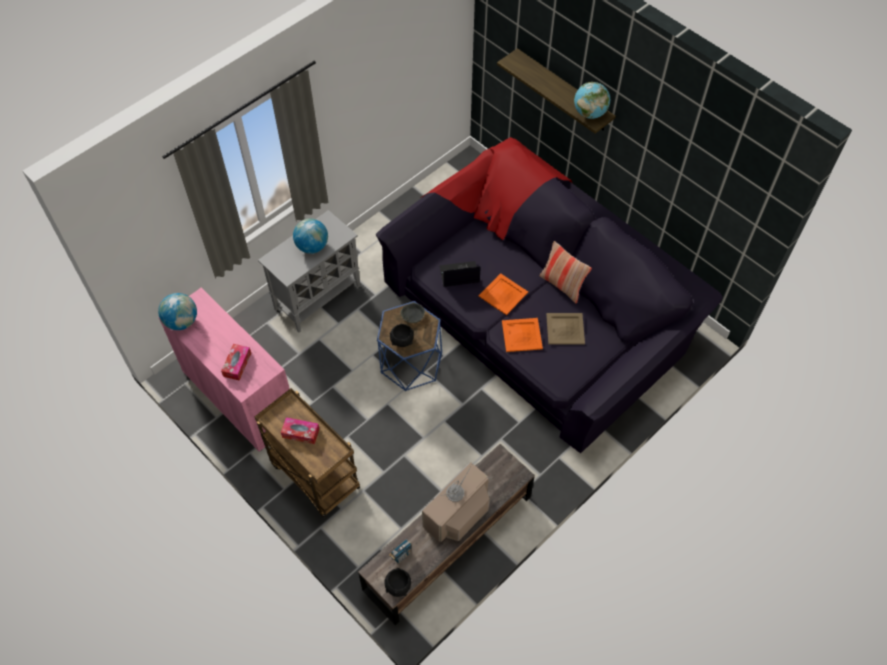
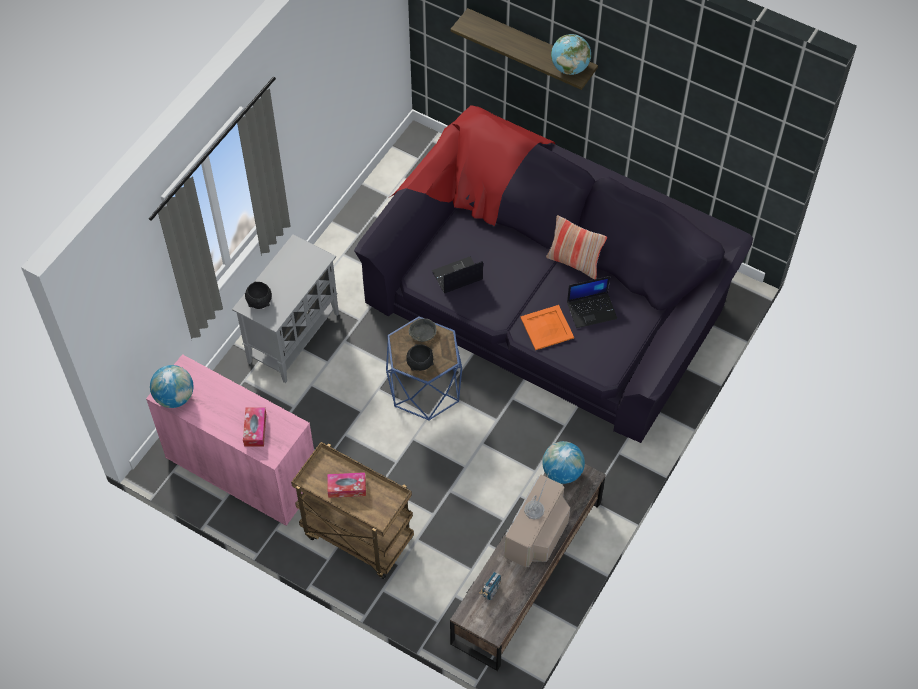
camera: 15 degrees left, 0 degrees up
(312, 246) = (289, 280): globe -> globe (562, 472)
(397, 586) = (497, 623): black bowl -> black bowl (259, 302)
(503, 294) = (512, 286): orange tray -> none
(565, 328) = (592, 310): beige tray -> laptop

